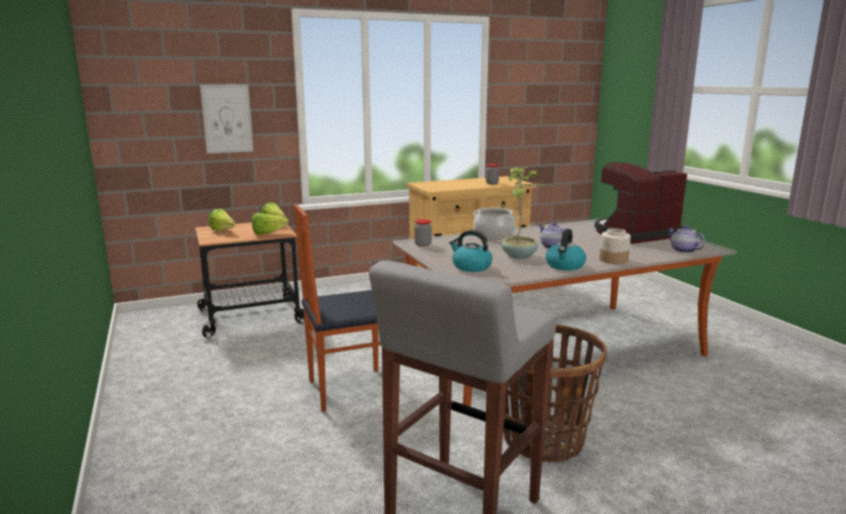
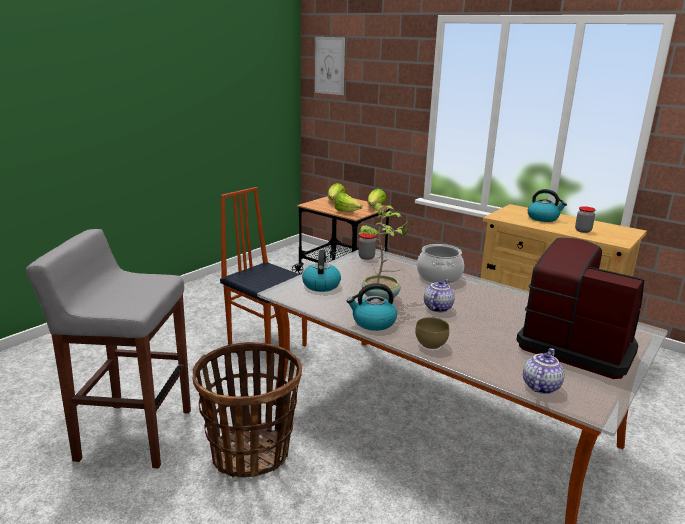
camera: 60 degrees right, 5 degrees up
(227, 119) = (378, 112): picture -> picture (329, 65)
(454, 184) = (543, 218): none -> kettle
(613, 260) = (429, 345): jar -> brown bowl

